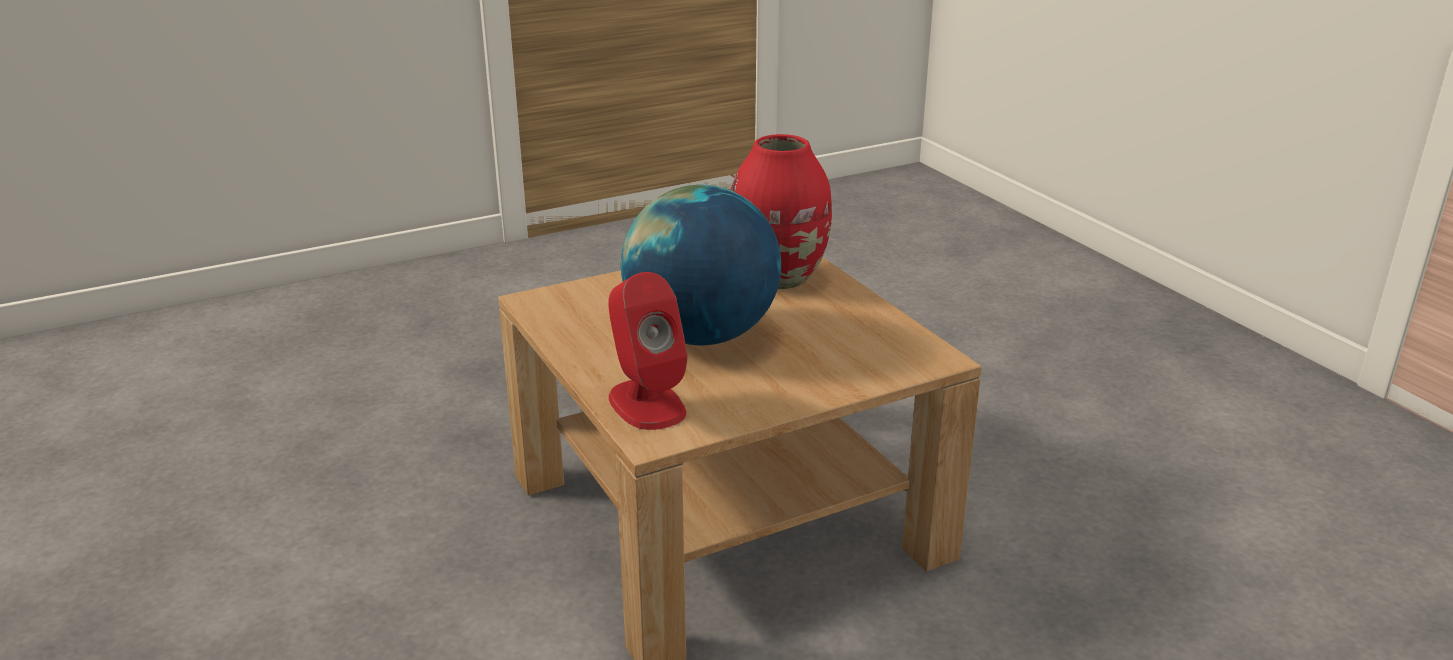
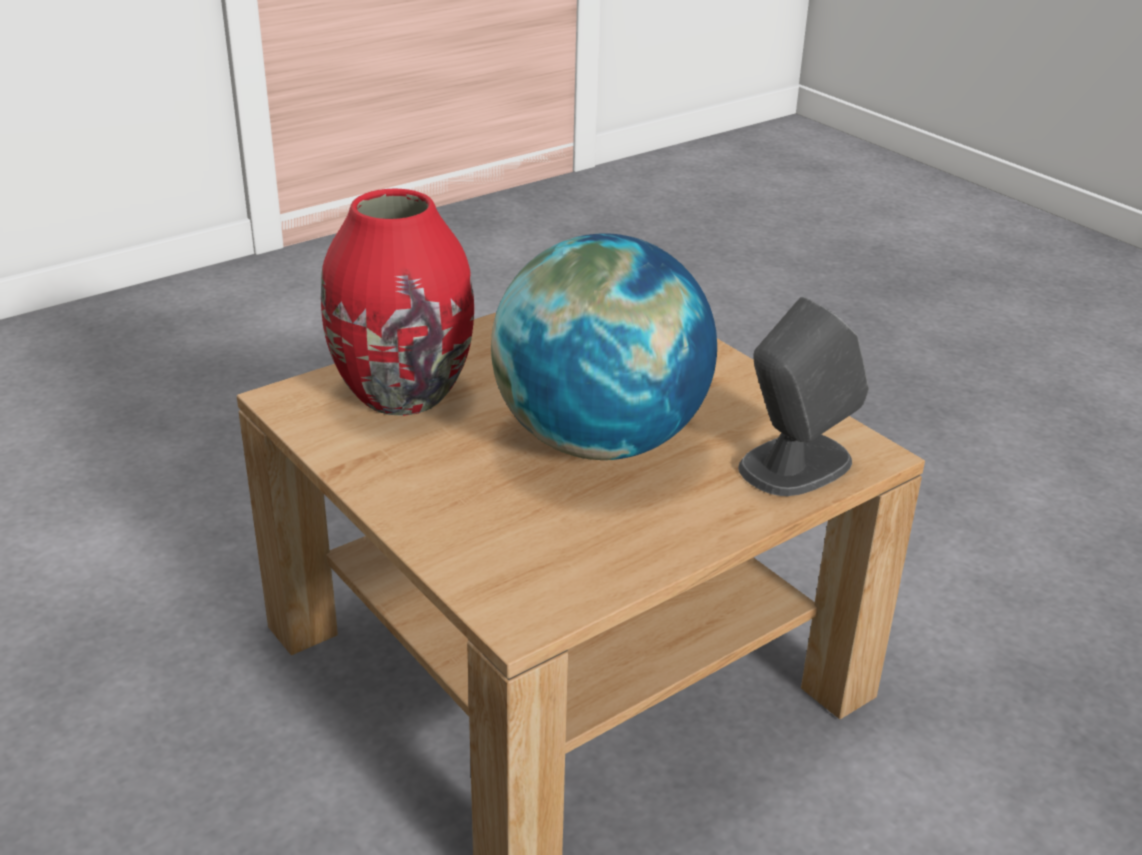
camera: 100 degrees left, 5 degrees up
(646, 404) = (794, 465): red speaker -> grey speaker

